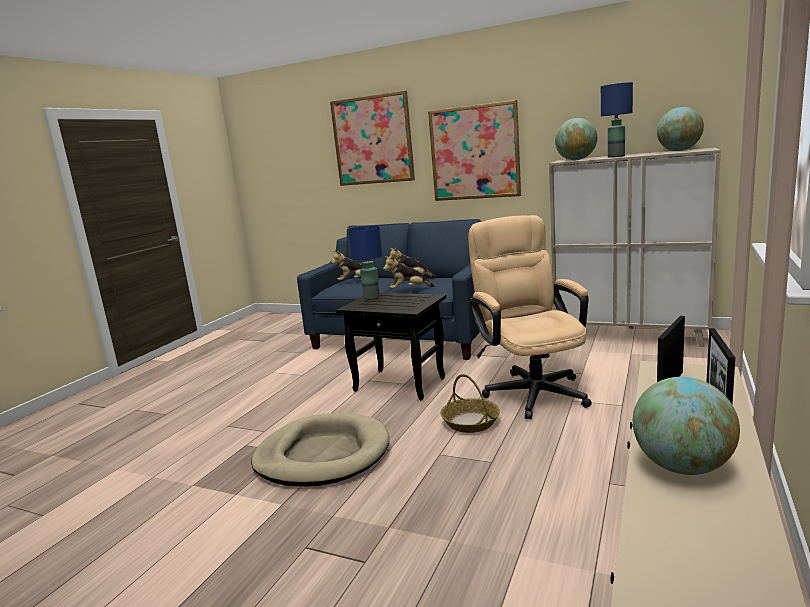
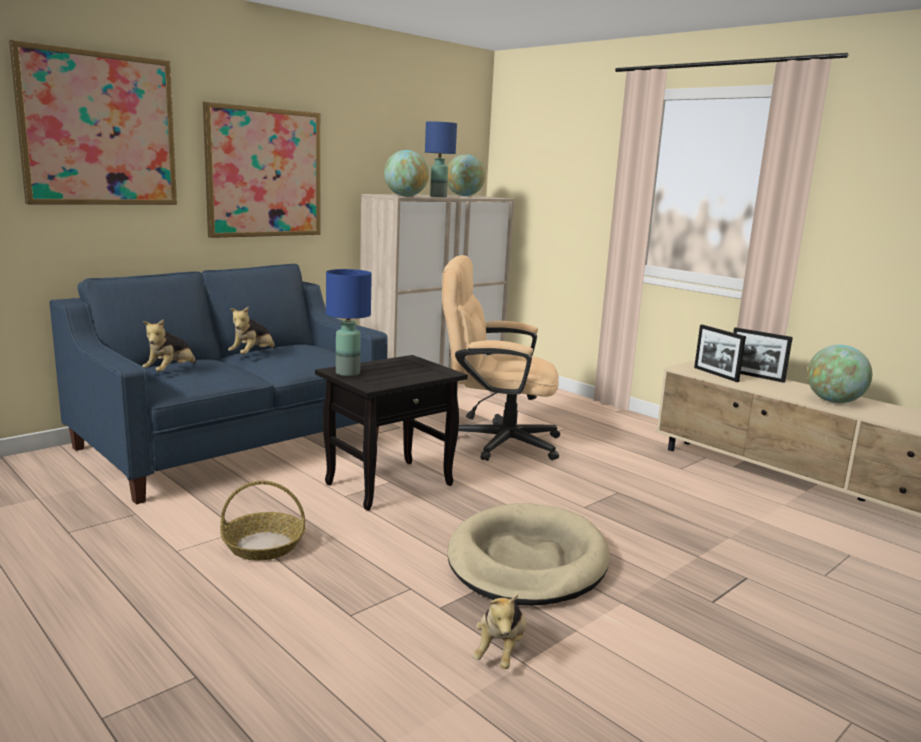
camera: 70 degrees left, 0 degrees up
(408, 290) = (306, 364): plush toy -> plush toy (500, 652)
(470, 422) = (532, 479): basket -> basket (263, 545)

